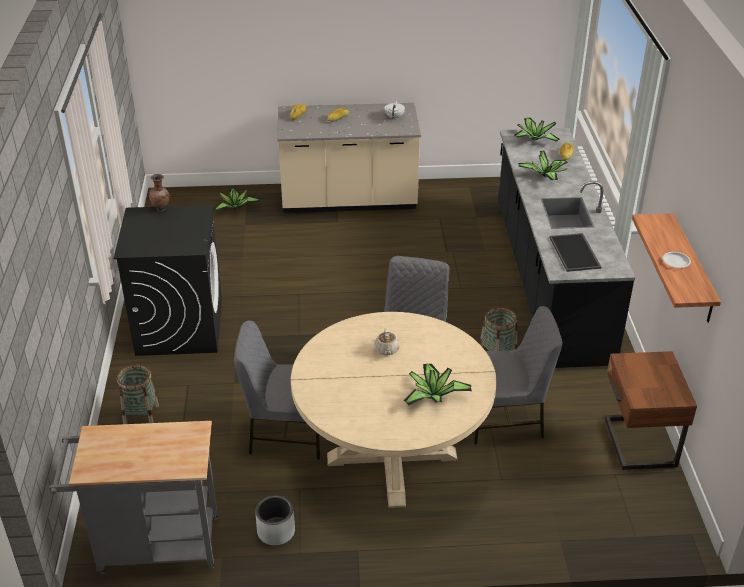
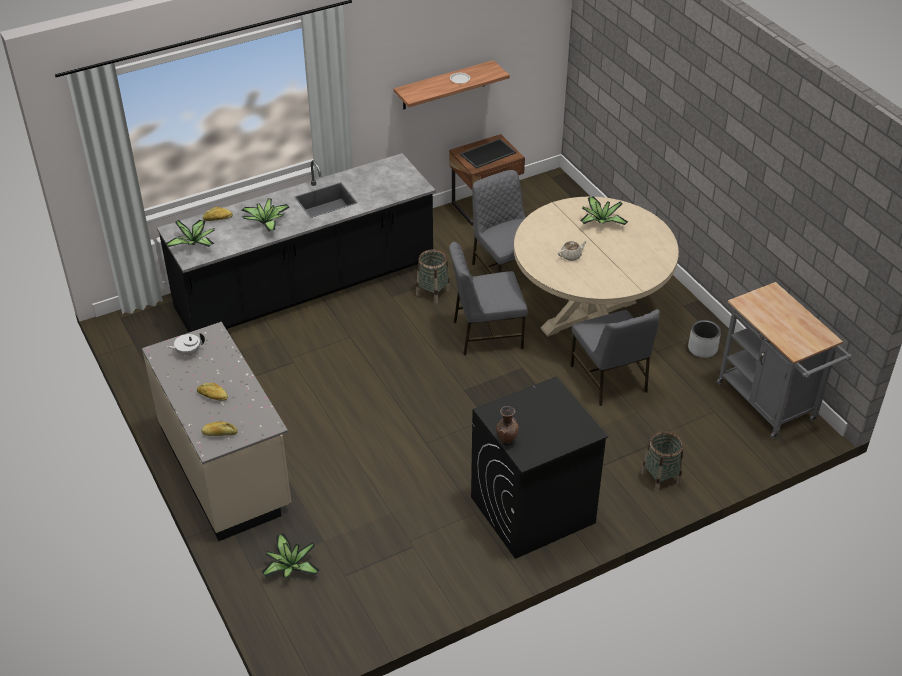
camera: 115 degrees left, 5 degrees up
(575, 253) = (387, 184): tray -> tray (488, 153)

